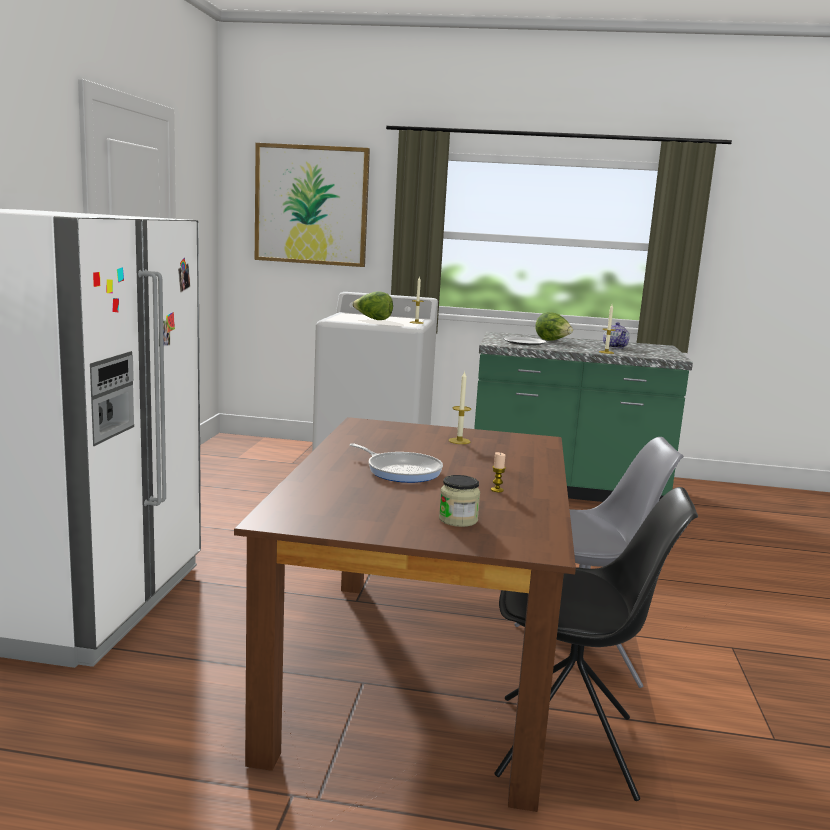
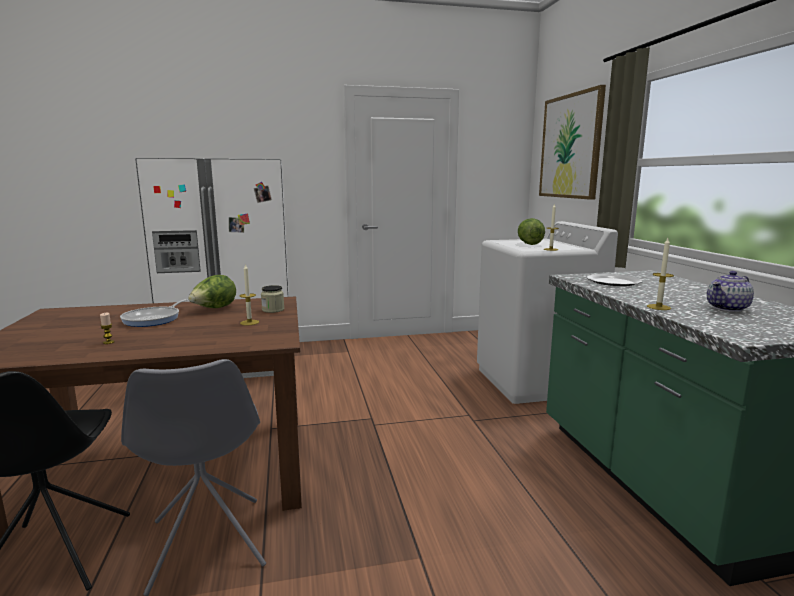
camera: 70 degrees right, 0 degrees up
(458, 520) = (37, 340): jar -> jar (273, 310)
(552, 341) = (670, 288): lettuce -> lettuce (214, 309)

